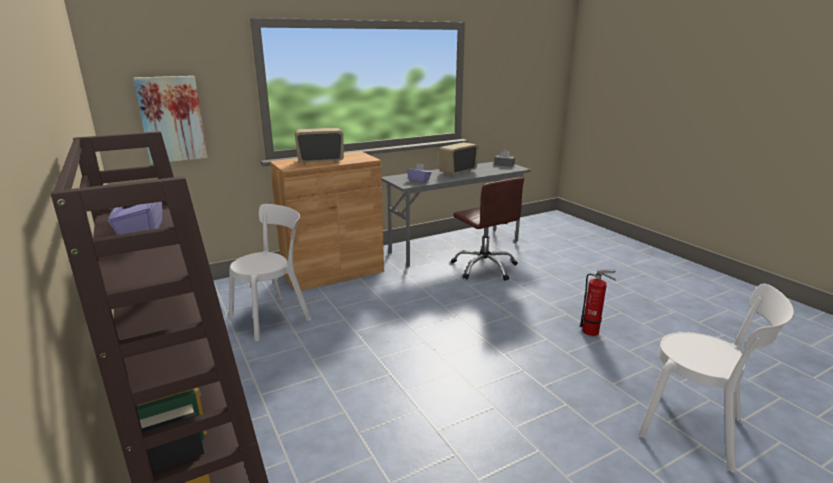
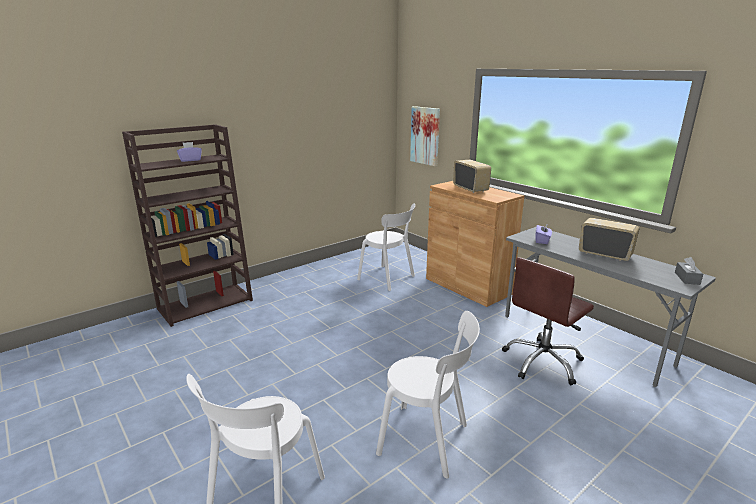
camera: 80 degrees right, 0 degrees up
(592, 332) = (427, 440): fire extinguisher -> white chair

